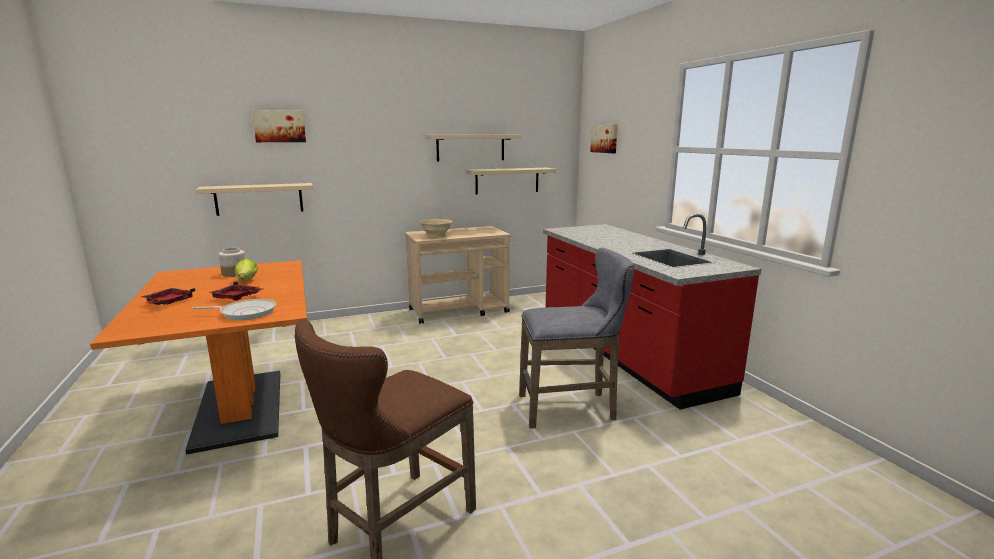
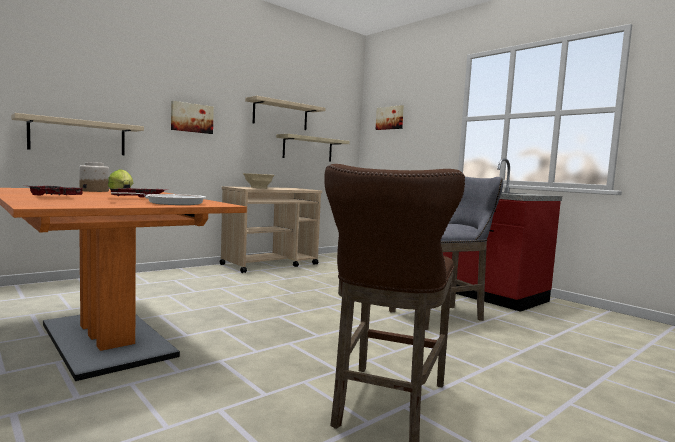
camera: 20 degrees left, 10 degrees down
(279, 126) = (109, 65): picture -> picture (191, 118)

